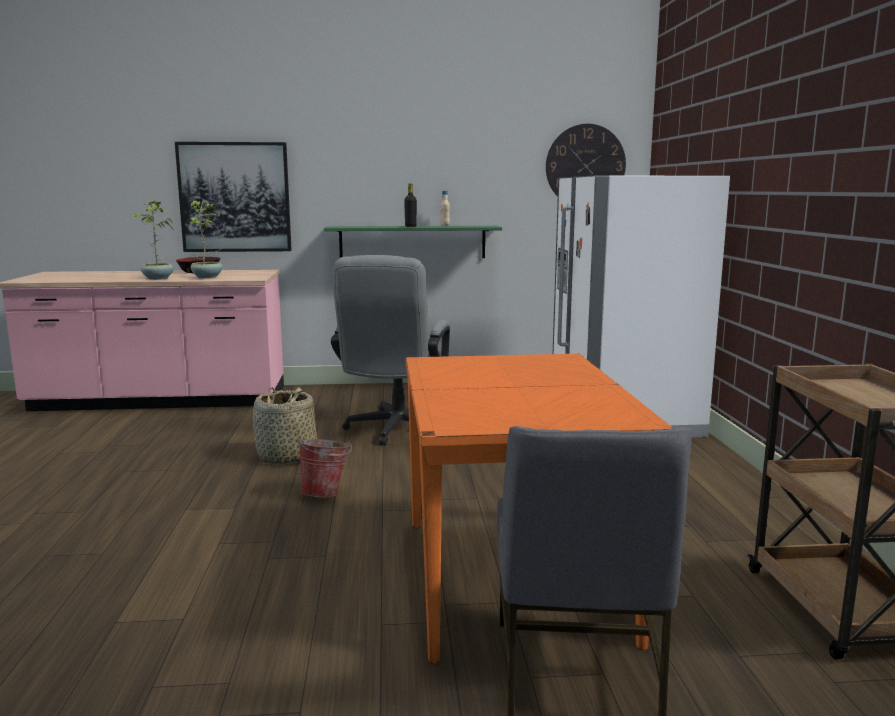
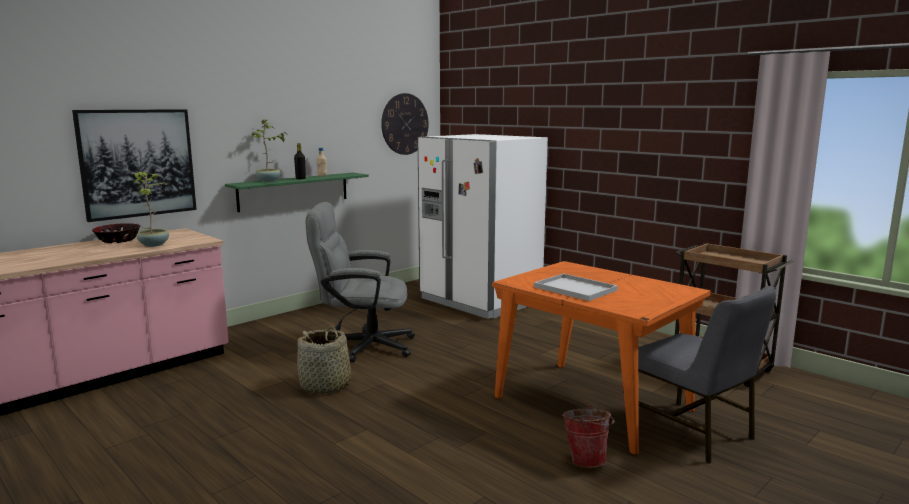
camera: 40 degrees left, 0 degrees up
(157, 278) = (108, 253): potted plant -> potted plant (269, 181)
(326, 494) = (408, 399): bucket -> bucket (586, 460)
(394, 430) = (362, 346): grey office chair -> grey office chair turned 120 degrees clockwise
(473, 383) = (576, 289): none -> white tray

